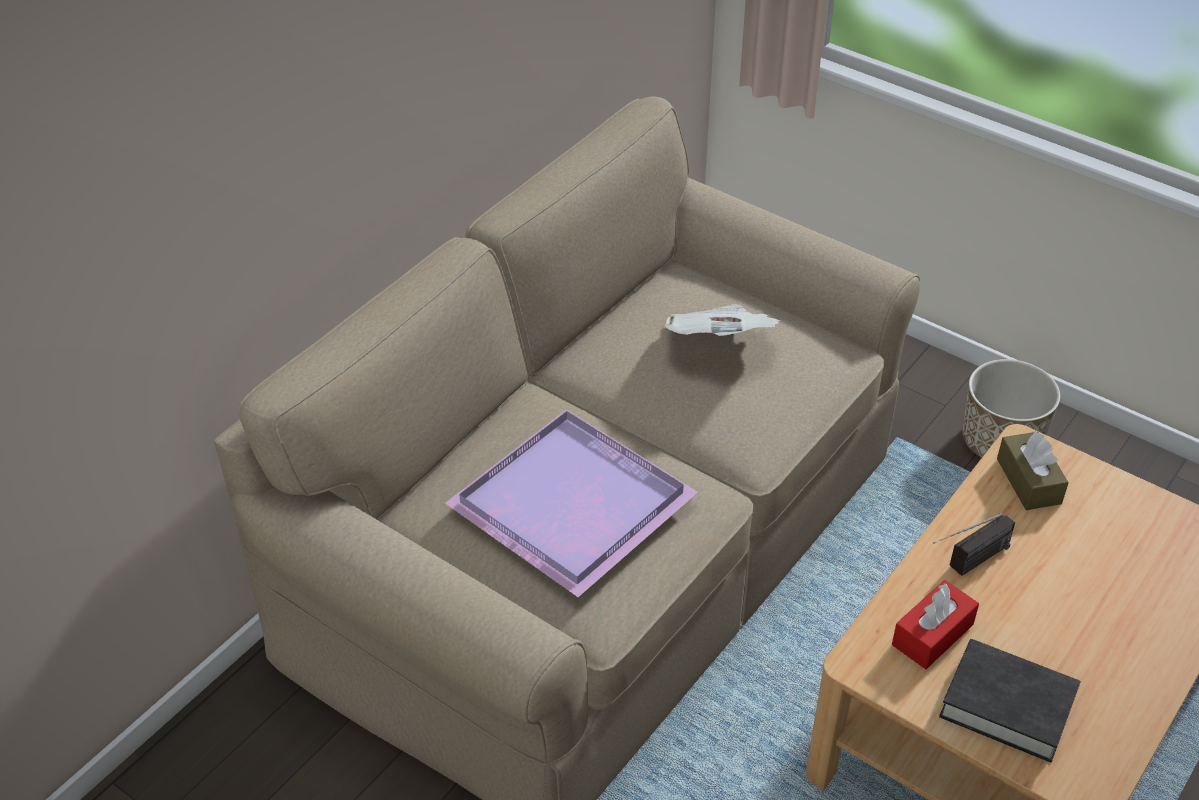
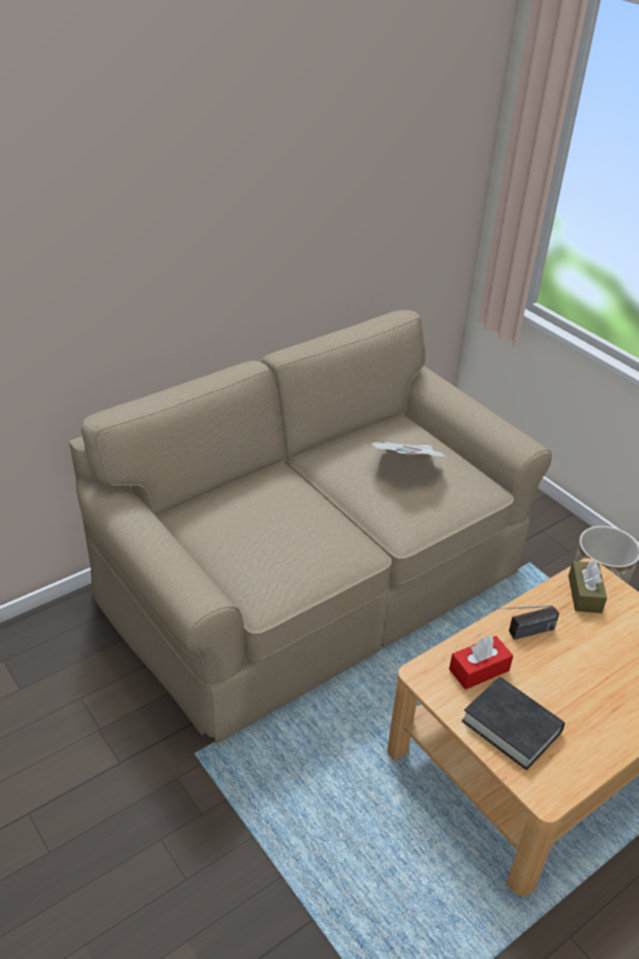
camera: 15 degrees right, 5 degrees down
(567, 503) = (271, 531): purple tray -> none

